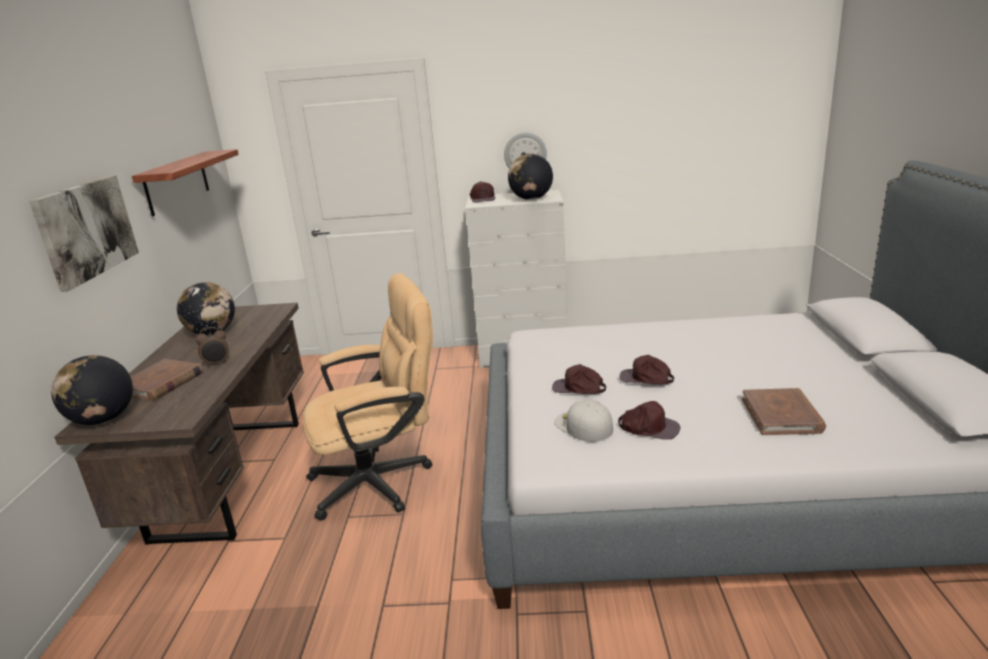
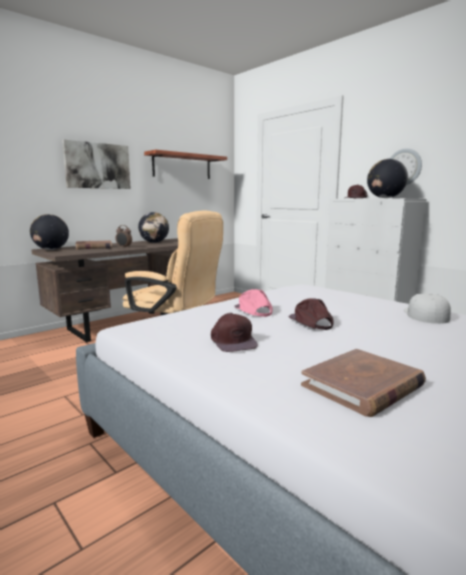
camera: 45 degrees right, 10 degrees down
(578, 388) = (253, 310): brown cap -> pink cap
(582, 426) = (199, 323): white cap -> white cap (425, 315)

